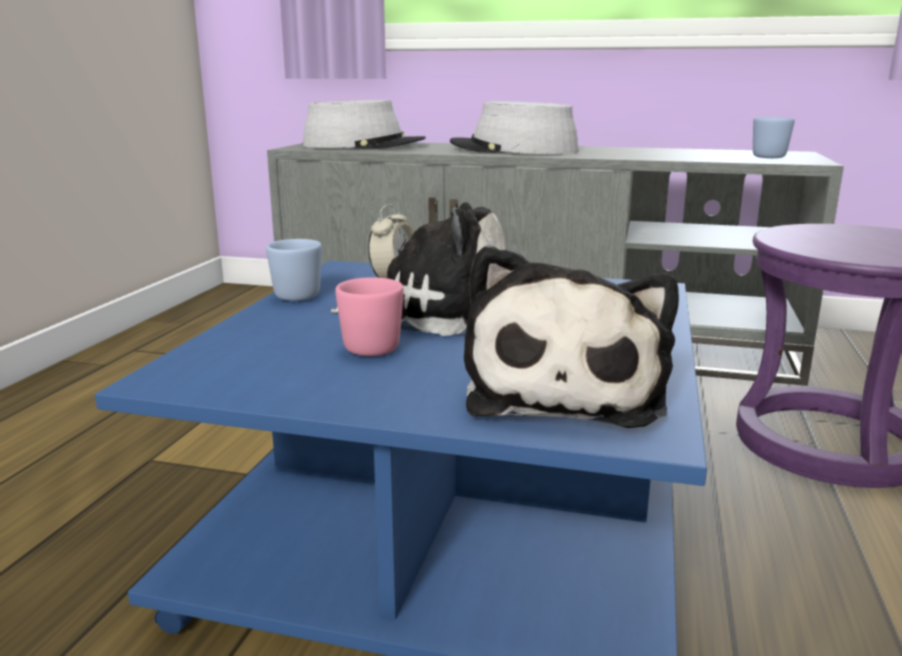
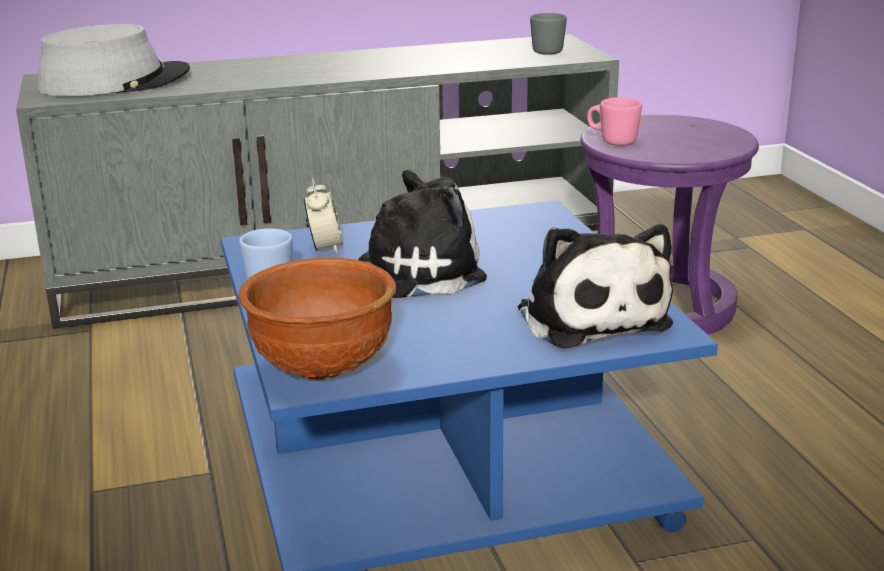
camera: 30 degrees left, 5 degrees up
(207, 369) = (321, 368): none -> brown bowl
(366, 346) = (408, 317): pink mug -> pink mug (612, 141)
(513, 150) = (297, 69): grey hat -> none
(772, 157) = (549, 51): blue mug -> grey mug

